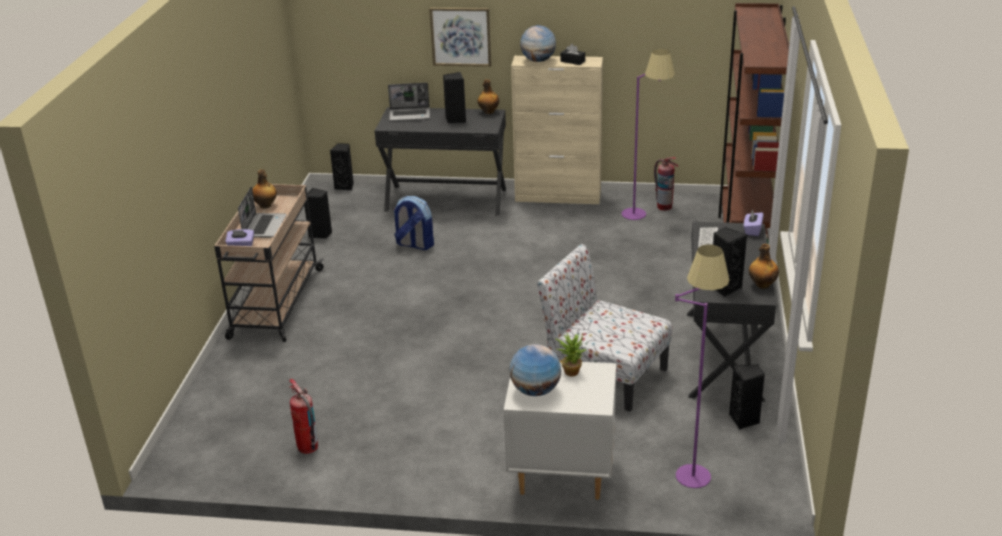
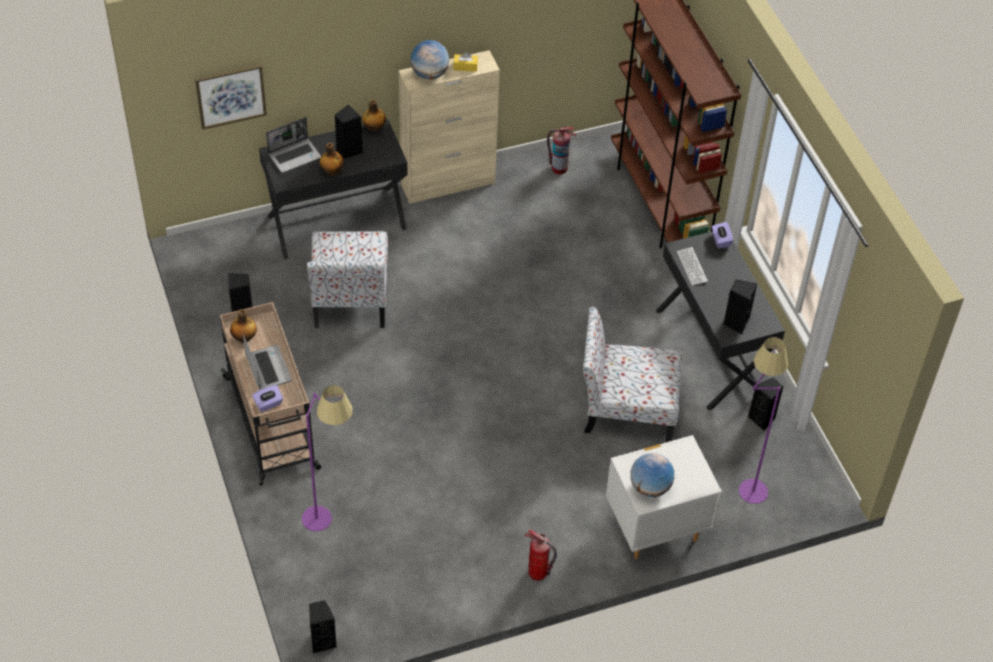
camera: 30 degrees left, 20 degrees up
(307, 447) = (431, 578): fire extinguisher -> fire extinguisher (537, 573)
(345, 186) = (213, 232): black speaker -> black speaker (322, 641)
(414, 244) = (350, 298): backpack -> chair
(460, 36) = (339, 66): picture -> picture (231, 95)
(570, 370) = (663, 455): potted plant -> none
(572, 61) = (465, 66): black tissue box -> yellow tissue box
(644, 215) = (548, 187): purple floor lamp -> purple floor lamp (330, 517)
(762, 285) = (763, 310): bottle -> bottle (332, 171)

